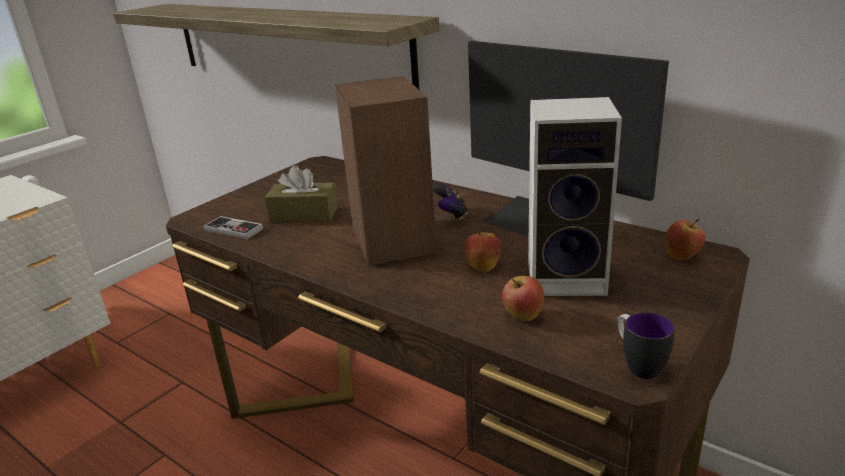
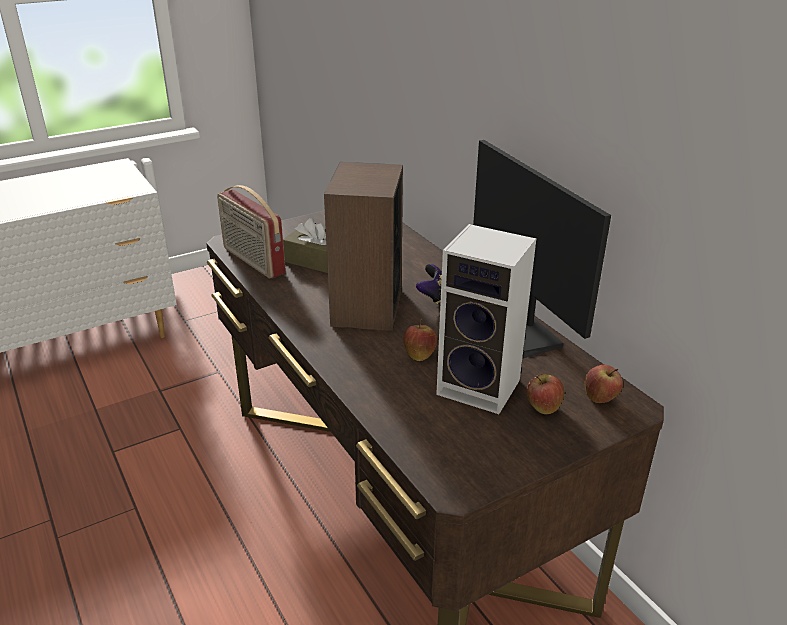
camera: 20 degrees right, 5 degrees up
(233, 229) = (252, 261): game controller -> radio
(285, 44) = (360, 91): shelf -> none
(522, 316) = (413, 410): apple -> apple (542, 408)
(638, 365) = (467, 481): mug -> none

